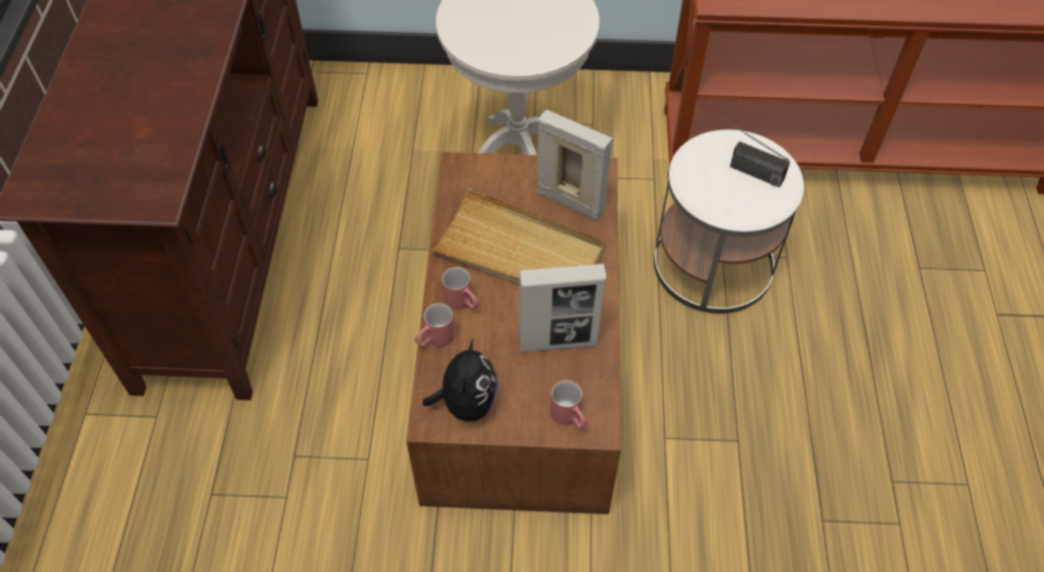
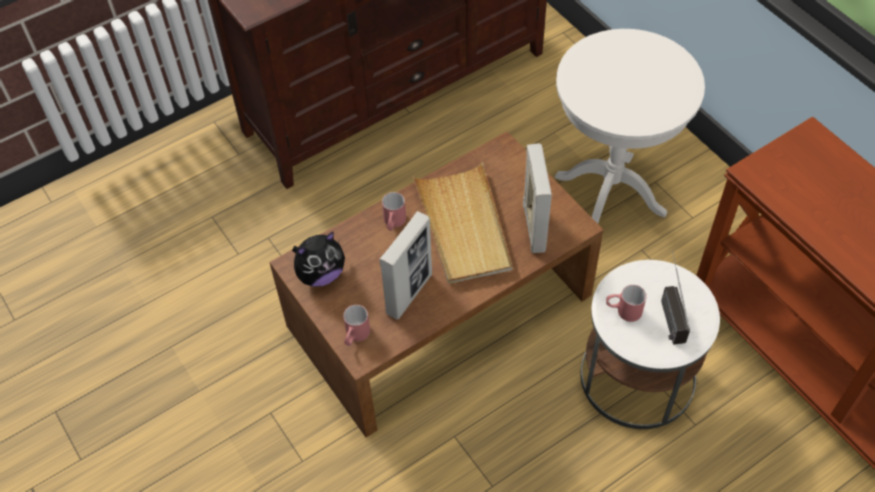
camera: 55 degrees right, 0 degrees up
(434, 340) = (353, 227): red mug -> red mug (623, 311)
(558, 342) = (409, 293): picture frame -> picture frame turned 105 degrees counterclockwise

